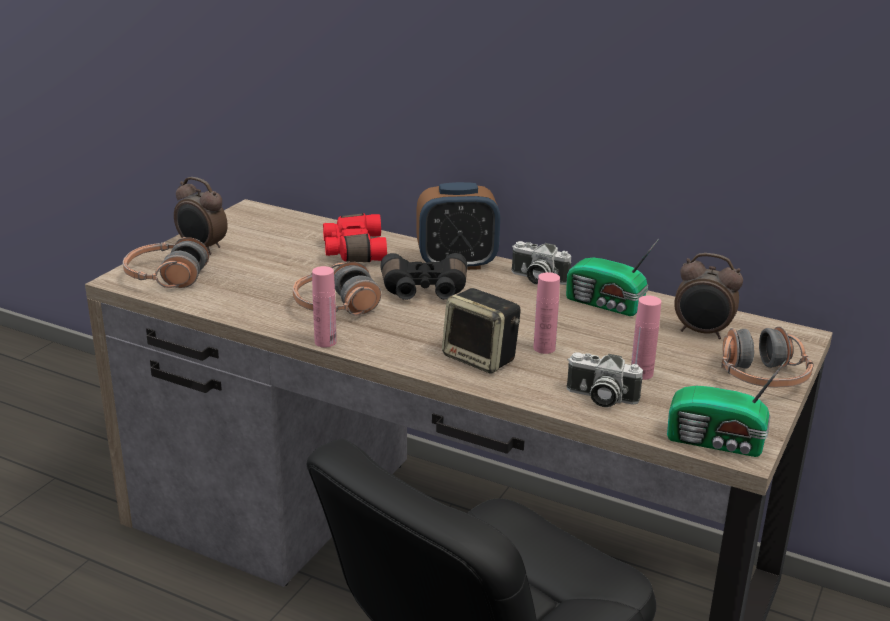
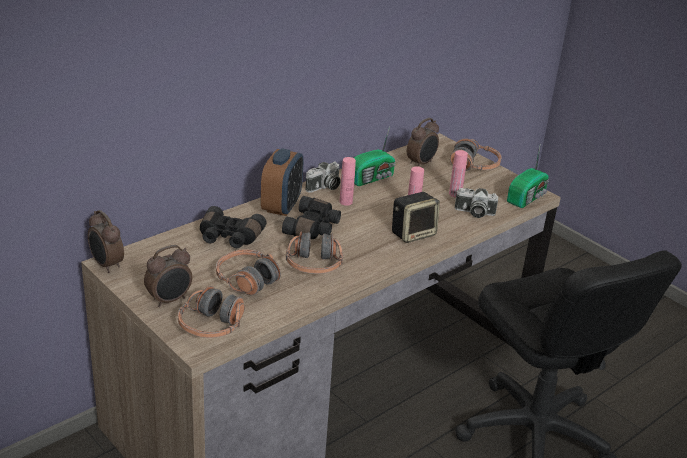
camera: 70 degrees left, 5 degrees up
(246, 209) = (106, 265): none -> alarm clock
(270, 277) = (247, 280): none -> headphones
(325, 342) = (361, 280): pink bottle -> pink bottle (346, 202)
(353, 250) = (229, 237): red binoculars -> black binoculars
(600, 398) = (474, 213): camera -> camera turned 60 degrees clockwise

